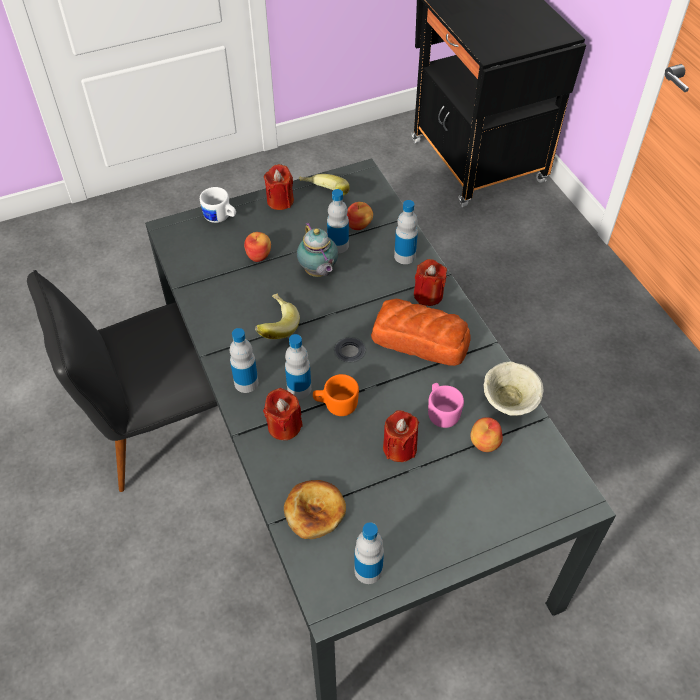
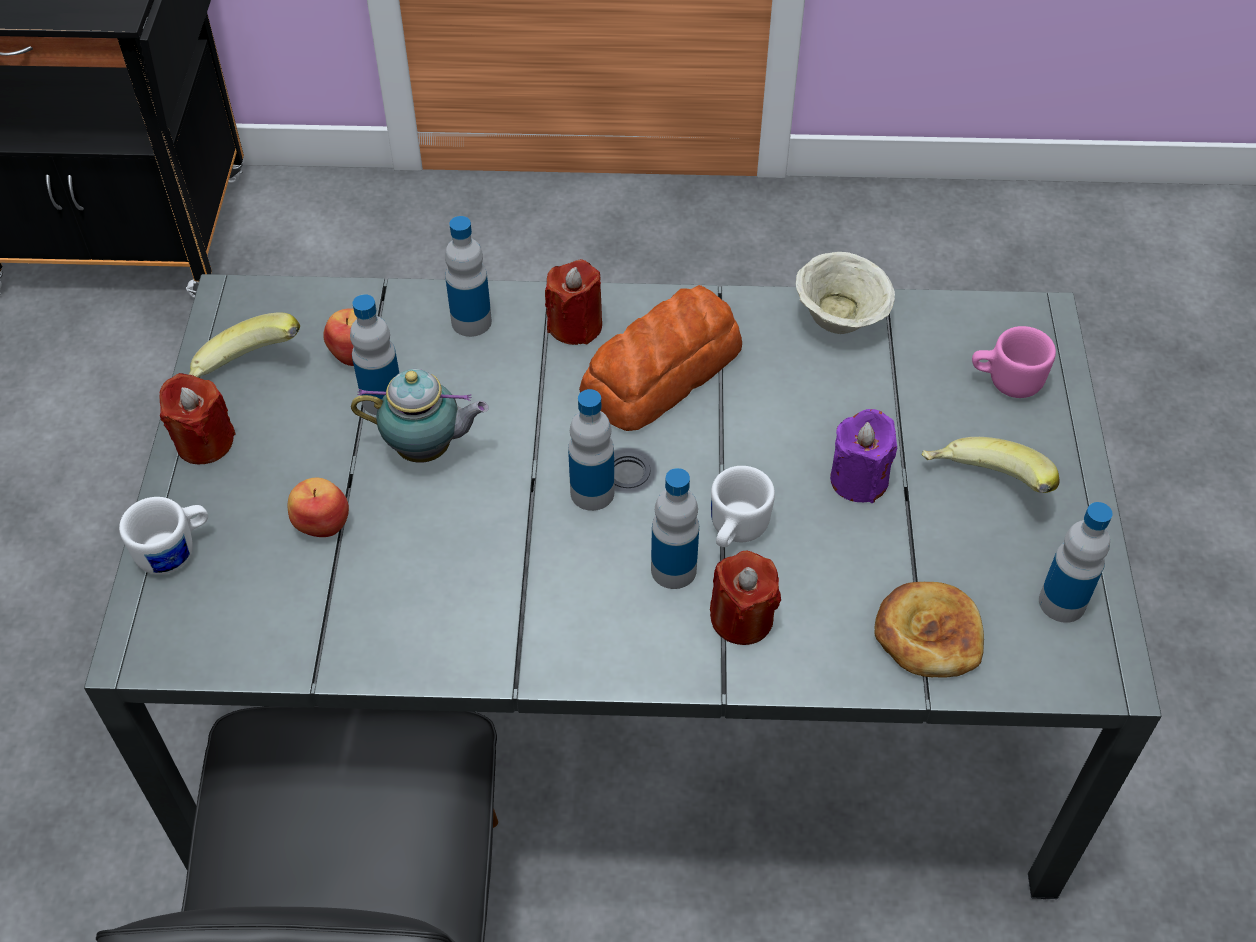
camera: 65 degrees left, 0 degrees up
(246, 383) = (618, 643): bottle -> bottle (592, 492)
(274, 327) = (514, 557): banana -> banana (983, 488)
(336, 405) = (734, 531): orange mug -> white mug
(399, 447) = (859, 479): red candle -> purple candle
(442, 412) = (817, 402): pink mug -> pink mug (1005, 381)
(484, 443) = (896, 377): apple -> none

